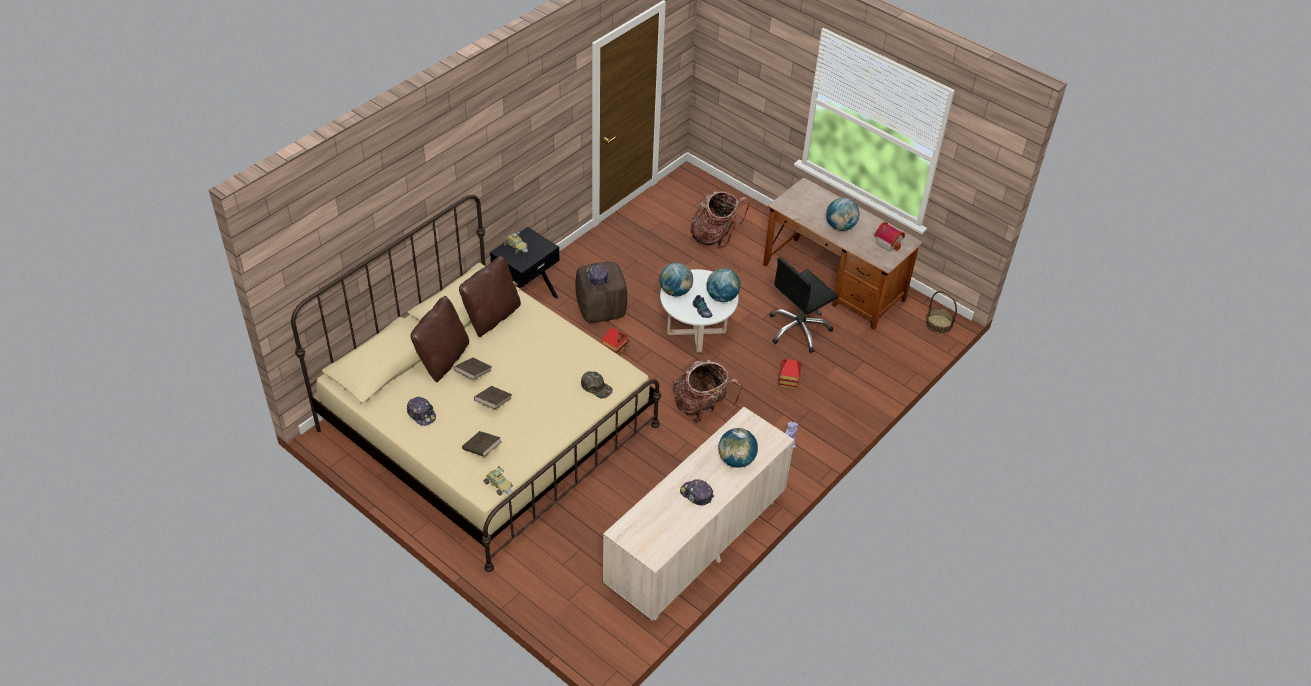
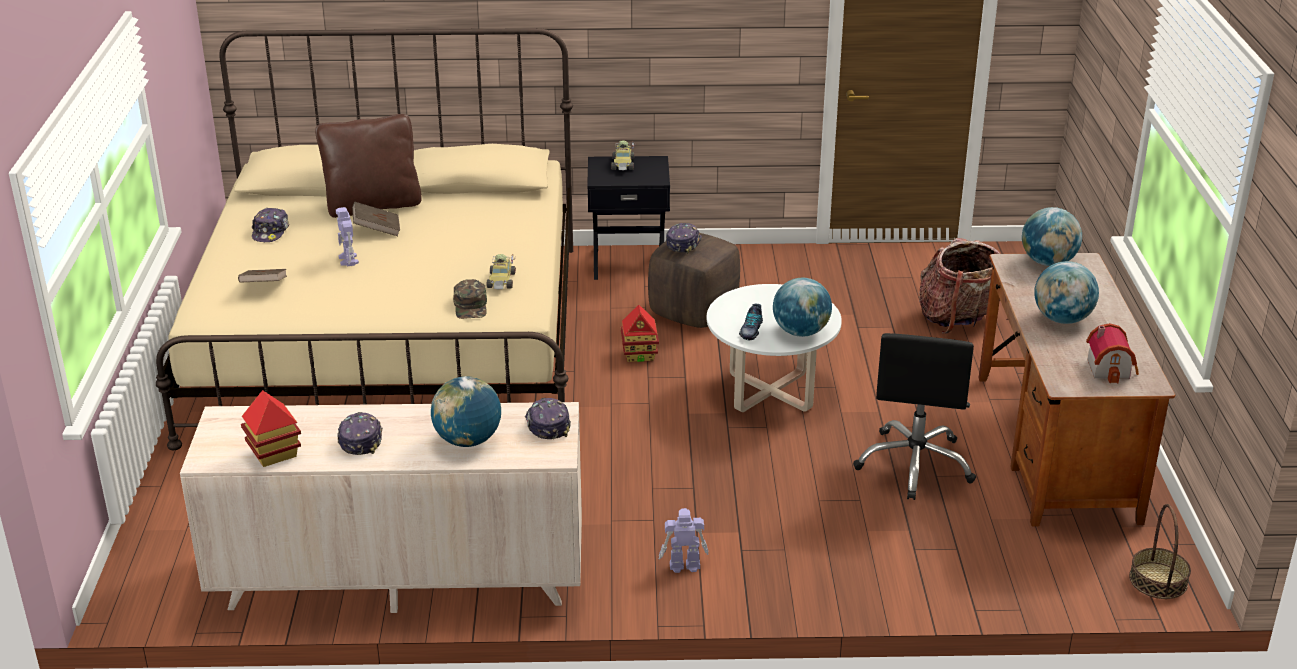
camera: 50 degrees right, 15 degrees down
(492, 317) = (484, 199): brown pillow -> none
(493, 402) = (348, 260): brown book -> toy robot
(499, 485) = (221, 322): toy car -> toy car (502, 281)
(675, 291) = (751, 298): globe -> globe (1048, 262)
(701, 406) = (648, 460): backpack -> none
(752, 427) = (547, 425): none -> cap
(788, 382) = (804, 505): toy house -> toy house (274, 454)
(798, 330) = (915, 464): black office chair -> black office chair turned 90 degrees counterclockwise

